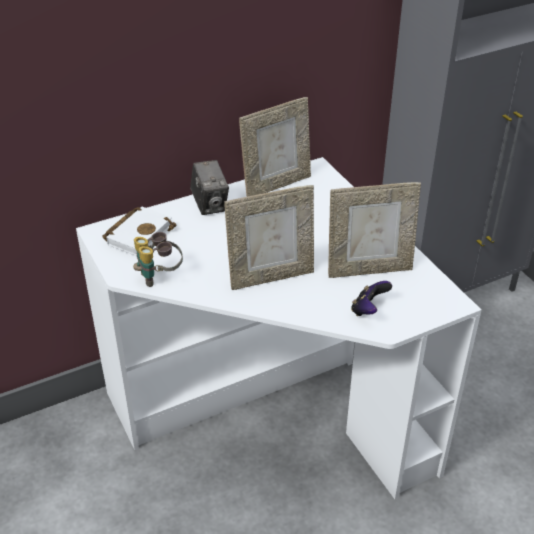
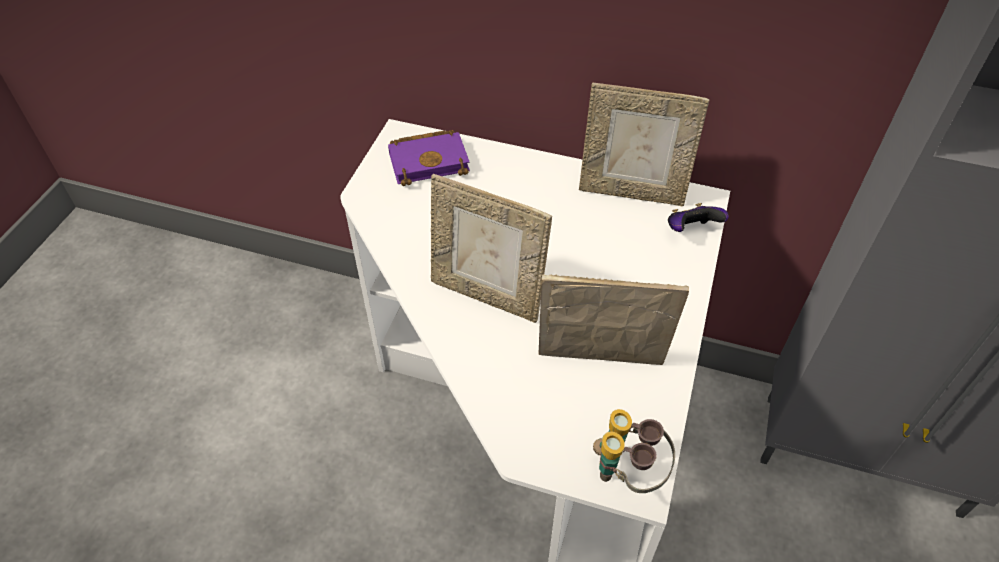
camera: 45 degrees right, 10 degrees up
(139, 234) = (430, 161): white book -> purple book
(159, 276) = (390, 218): binoculars -> binoculars (628, 472)
(210, 205) = (534, 172): camera -> none
(368, 310) = (533, 413): game controller -> game controller (690, 231)
(369, 269) = (599, 365): picture frame -> picture frame turned 150 degrees clockwise

